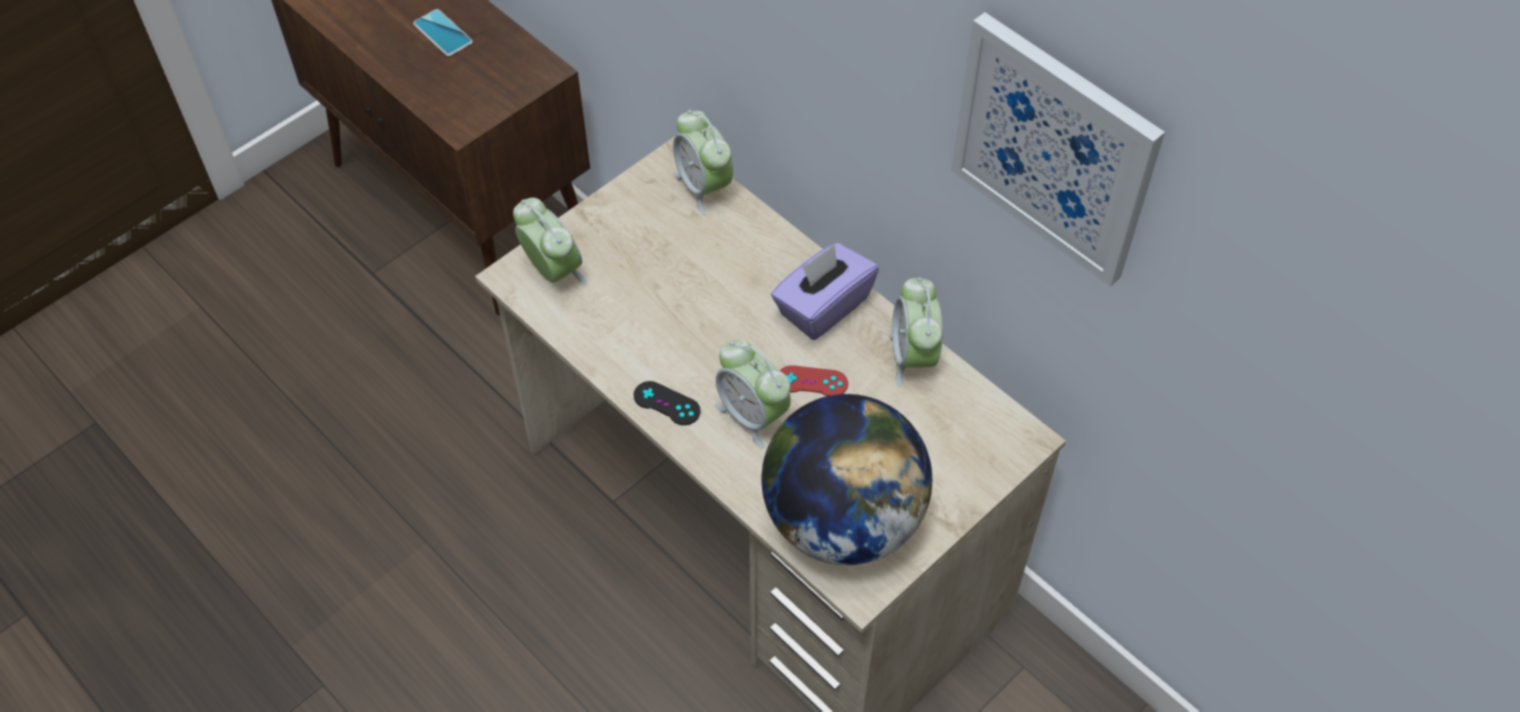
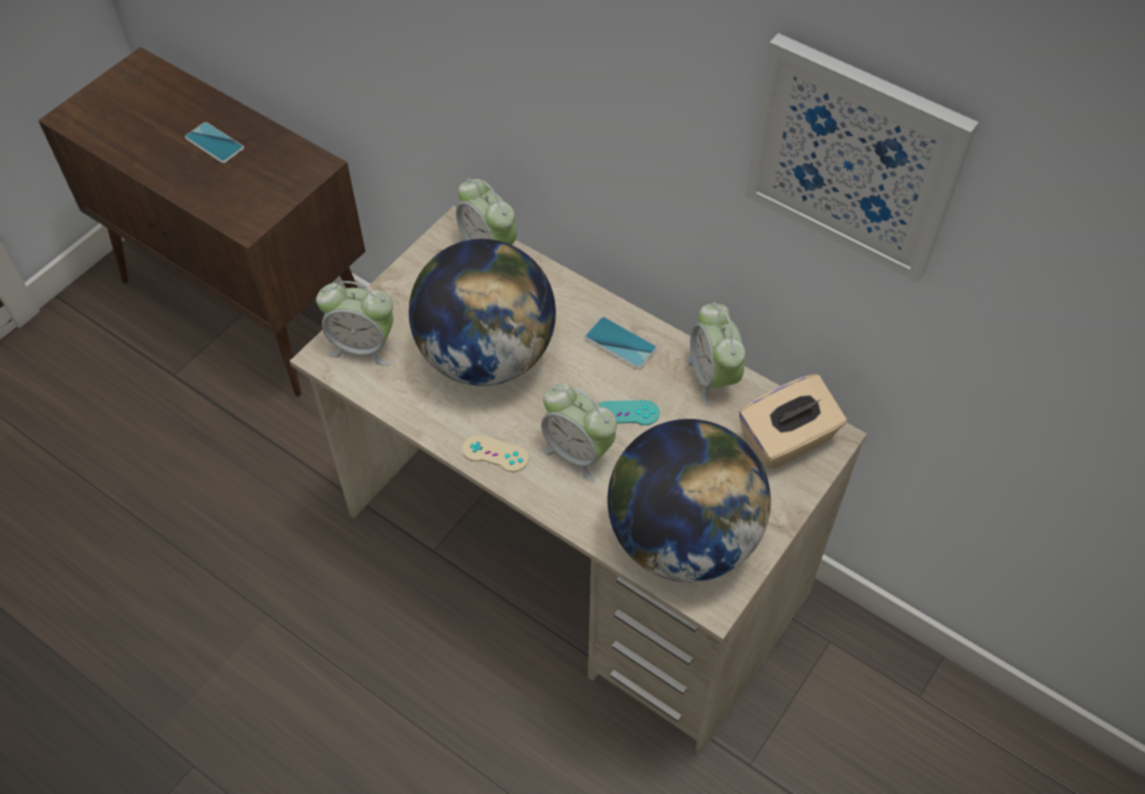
camera: 10 degrees left, 0 degrees up
(553, 271) = (363, 346): alarm clock -> alarm clock turned 150 degrees clockwise
(667, 403) = (495, 454): black game controller -> beige game controller
(678, 299) = (486, 355): none -> globe
(812, 381) = (626, 413): red game controller -> turquoise game controller
(822, 307) = (620, 343): purple tissue box -> phone
(978, 434) = (787, 440): none -> beige tissue box

